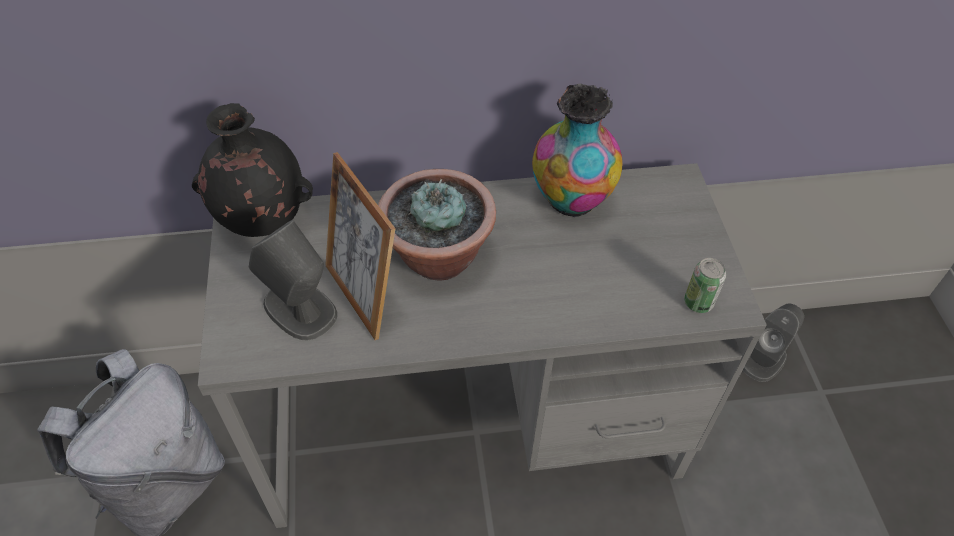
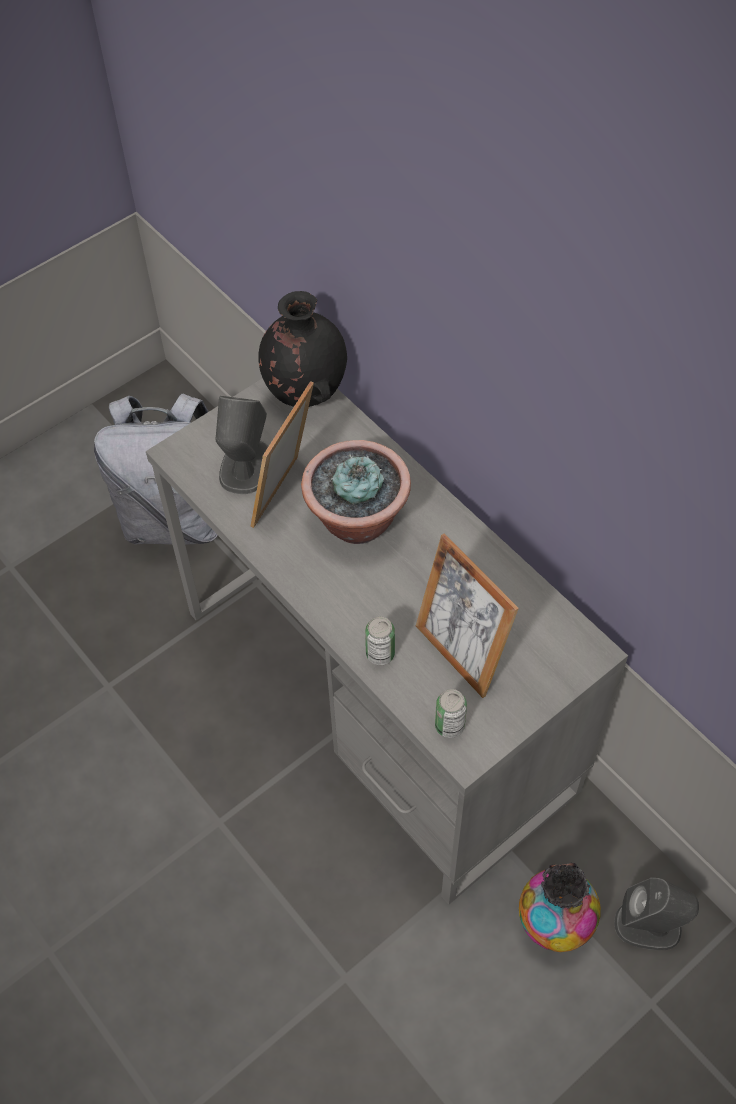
camera: 60 degrees right, 5 degrees up
(570, 201) = (493, 579): vase -> vase (553, 924)
(593, 313) = (380, 654): none -> can
(629, 258) = (460, 653): none -> picture frame

